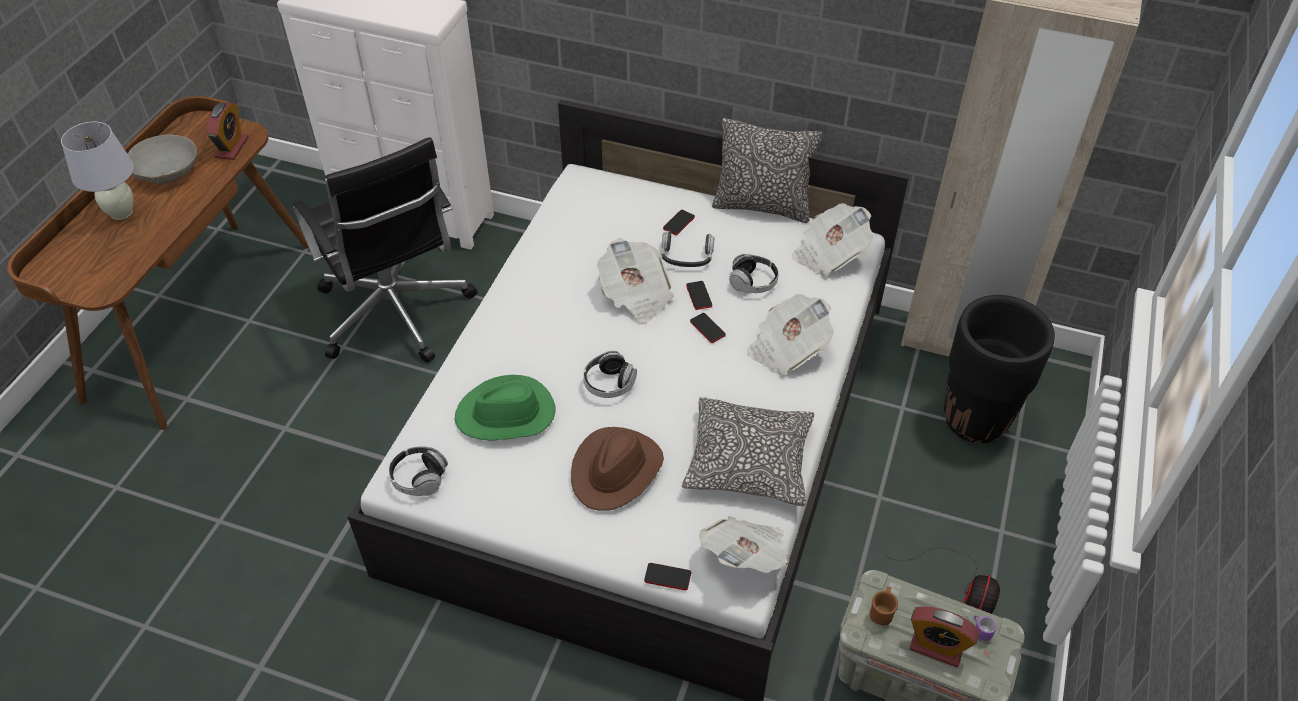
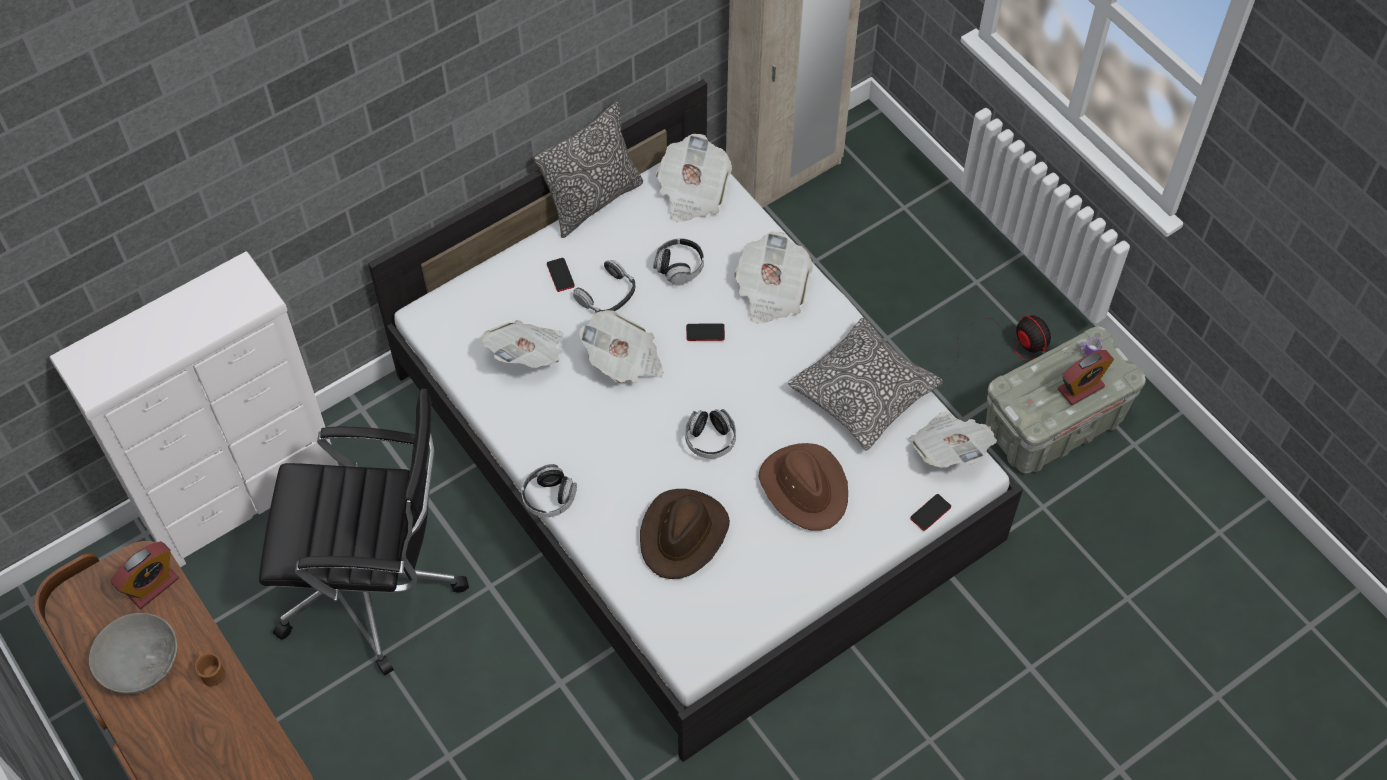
camera: 55 degrees left, 10 degrees up
(122, 213) = (173, 732): white table lamp -> none
(231, 147) = (152, 585): alarm clock -> alarm clock turned 90 degrees clockwise
(419, 478) = (703, 637): headphones -> headphones (549, 498)
(506, 414) = (683, 535): green hat -> brown hat
(591, 241) = (528, 355): none -> newspaper
(699, 296) = (663, 315): phone -> none
(881, 612) = (1031, 401): brown mug -> brown mug (212, 672)
(974, 420) = (866, 222): black planter -> none

